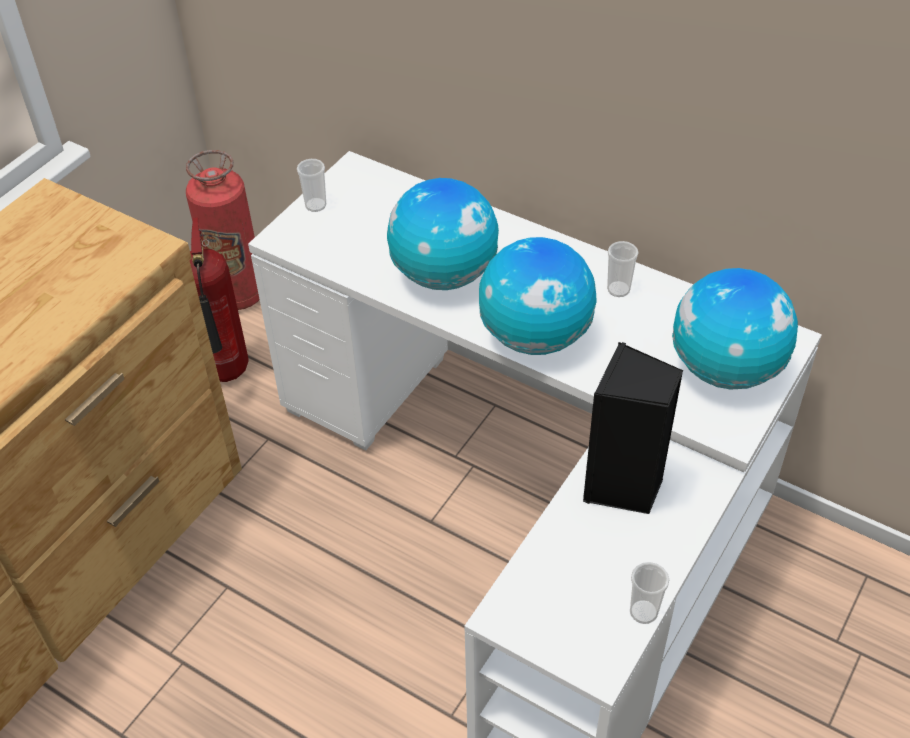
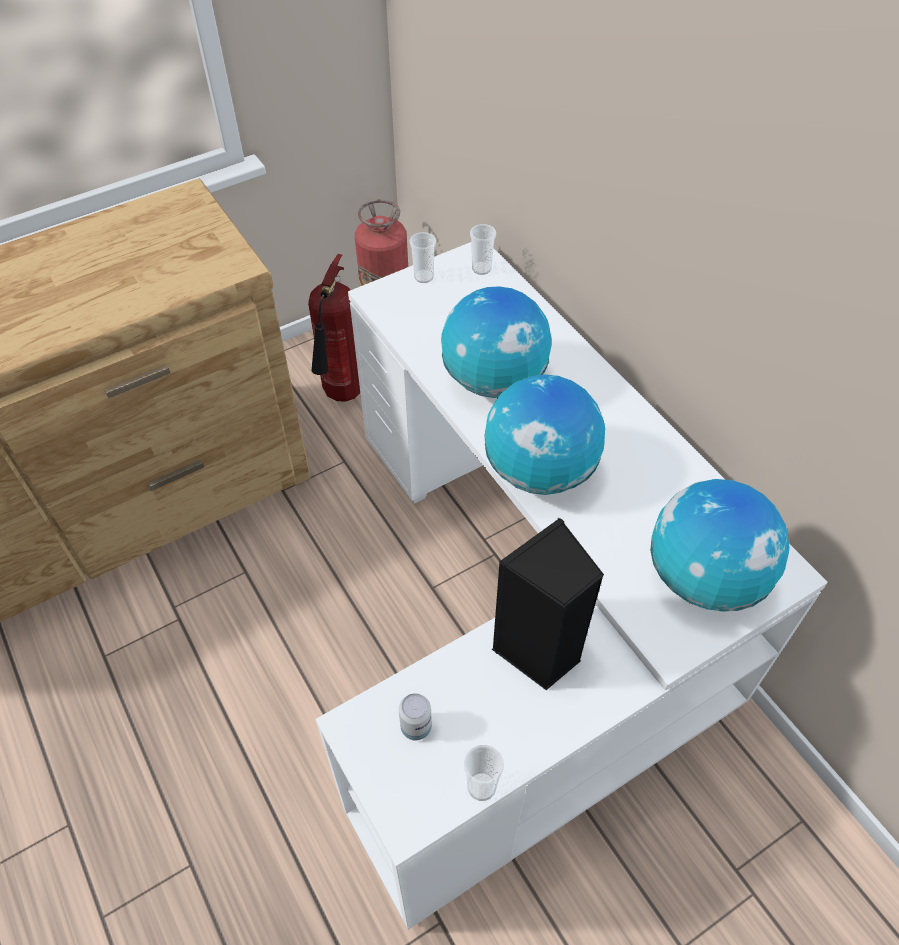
camera: 25 degrees right, 5 degrees up
(558, 591) = (416, 727): none -> can
(618, 289) = (646, 455): cup -> cup (481, 268)

